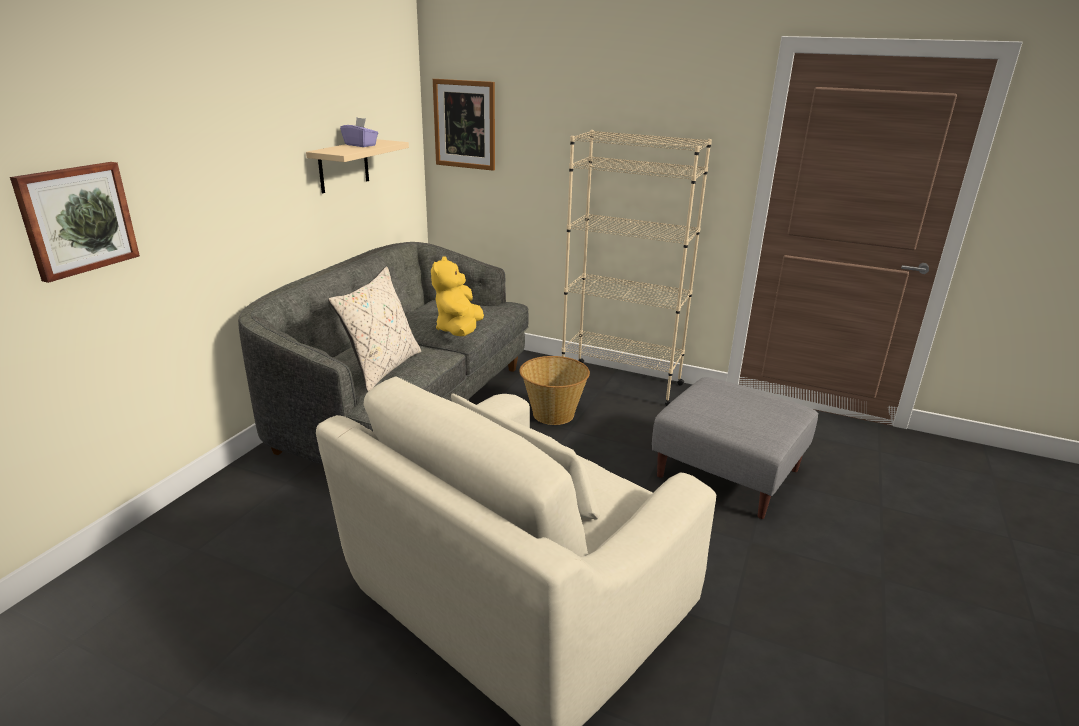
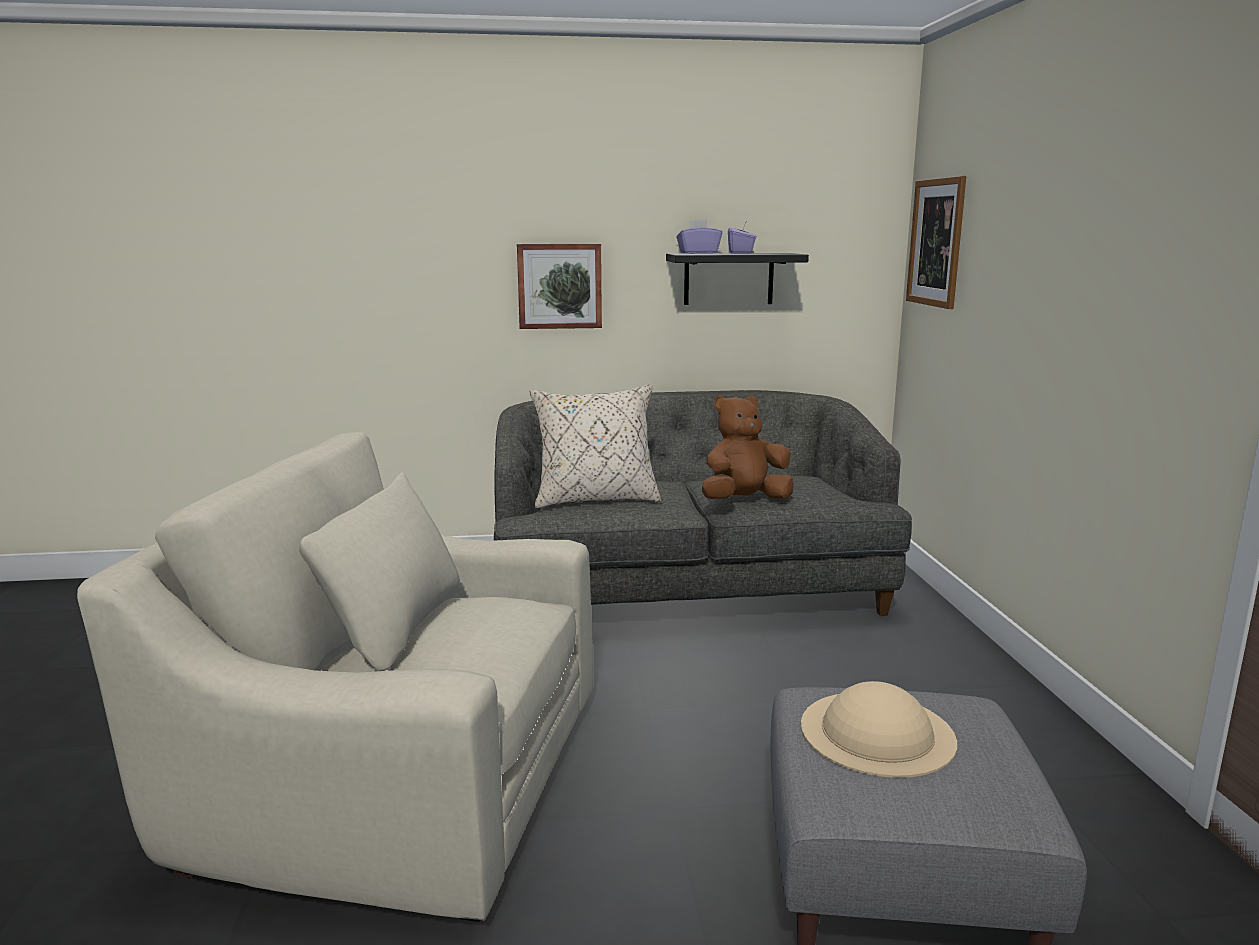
camera: 60 degrees right, 10 degrees down
(77, 219) = (382, 275): picture -> picture (559, 286)
(333, 149) = (698, 253): none -> purple tissue box
(343, 166) = (728, 279): beige shelf -> black shelf
(459, 330) = (744, 501): yellow plush toy -> brown plush toy
(552, 414) = (821, 674): basket -> none
(621, 383) = (1002, 699): beige bookcase -> none
(723, 409) = (877, 732): none -> beige hat

